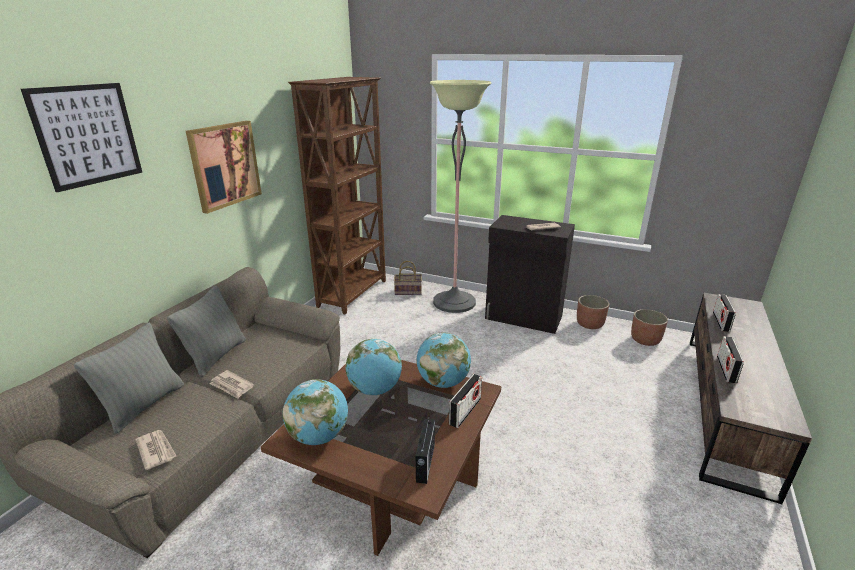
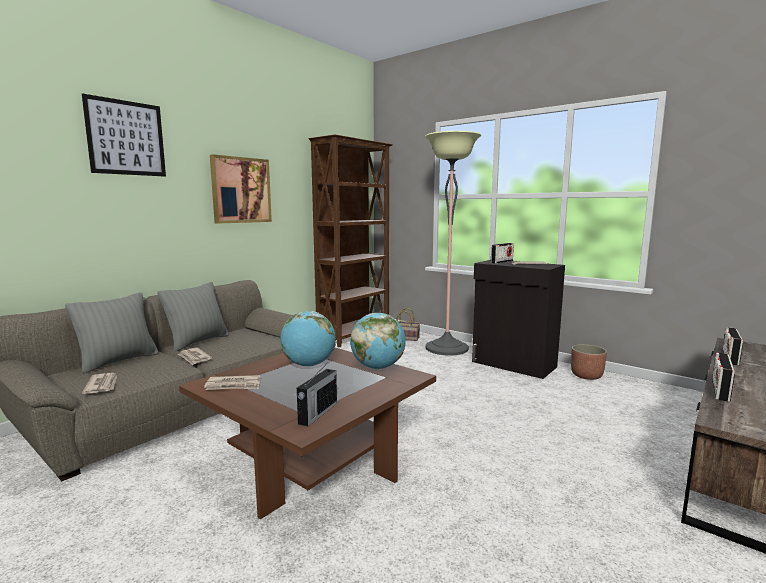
camera: 15 degrees right, 15 degrees down
(319, 436) = (234, 385): globe -> newspaper
(465, 411) = (385, 386): radio -> radio (501, 262)
(645, 340) = (650, 394): planter -> none

